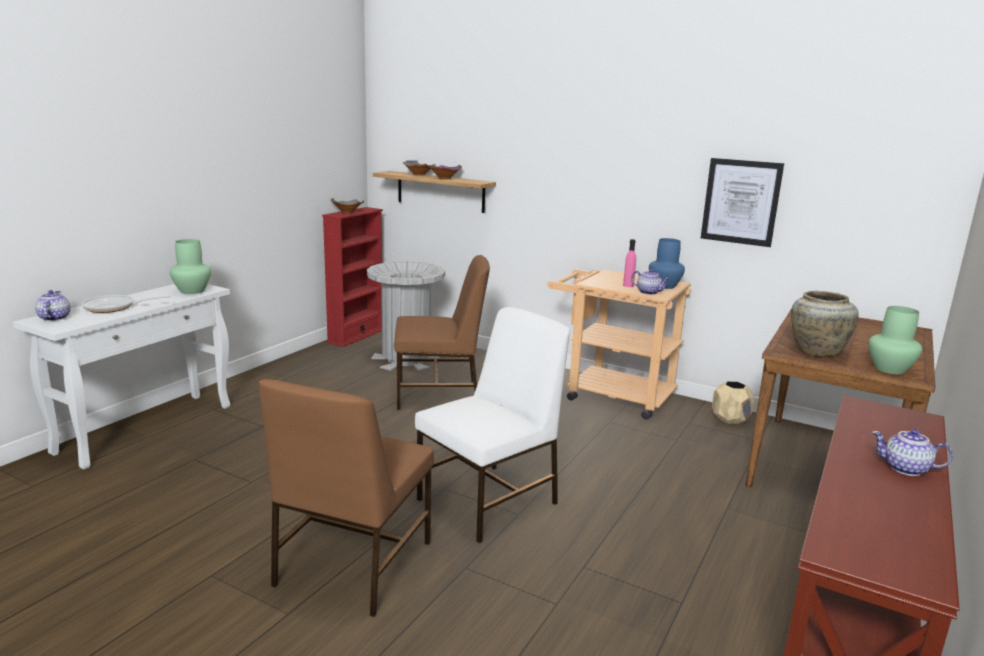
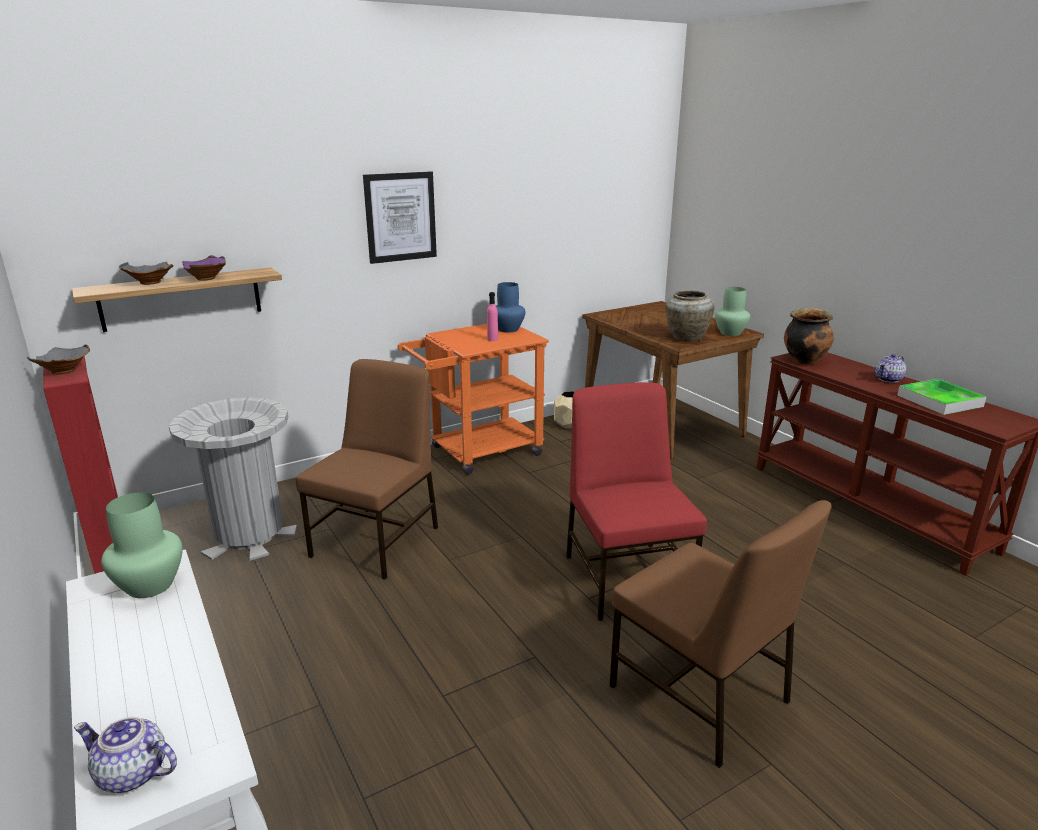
camera: 60 degrees left, 5 degrees up
(114, 308) = (150, 684): frying pan -> none
(490, 501) = (627, 578): white chair -> red chair
(610, 395) = (477, 453): beige cart -> orange cart
(649, 292) = (521, 338): teapot -> none
(741, 202) = (535, 234): picture -> picture (400, 217)
(869, 413) = (804, 361): none -> cooking pot
(880, 507) = (939, 401): none -> tray

